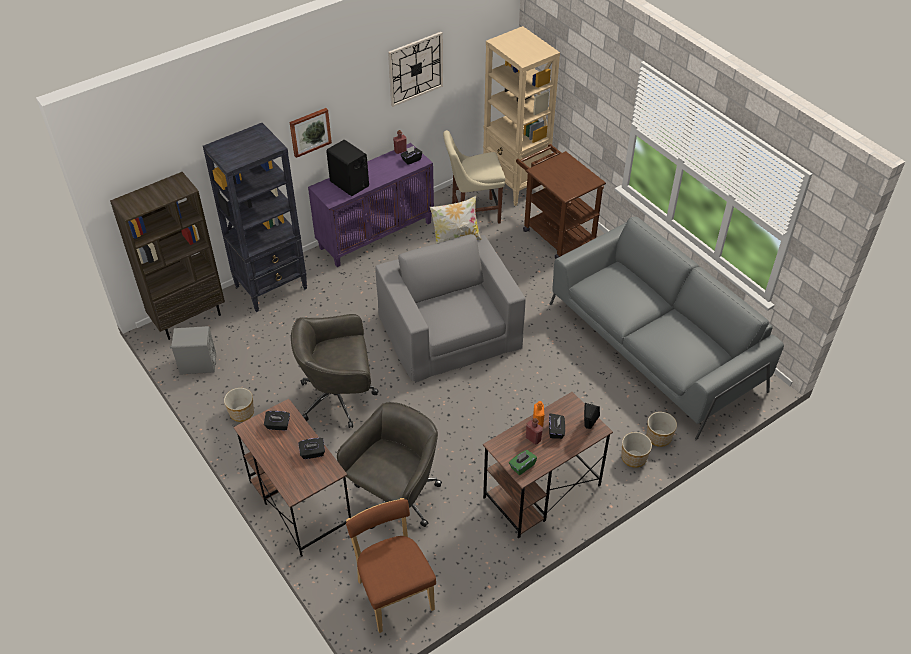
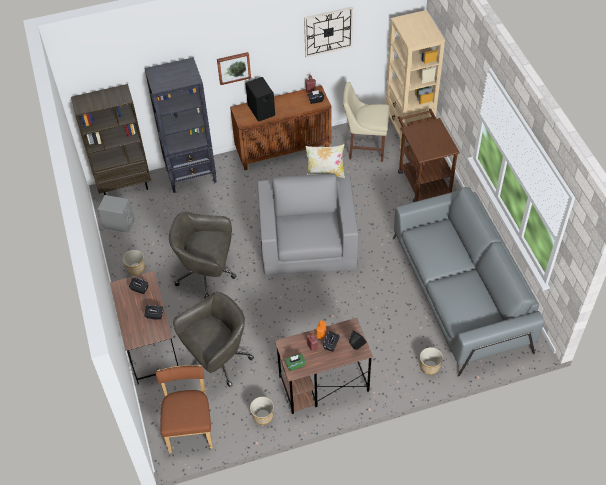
camera: 20 degrees right, 5 degrees up
(376, 234) = (283, 150): purple cabinet -> brown cabinet
(633, 458) = (403, 377): planter -> planter (262, 416)

